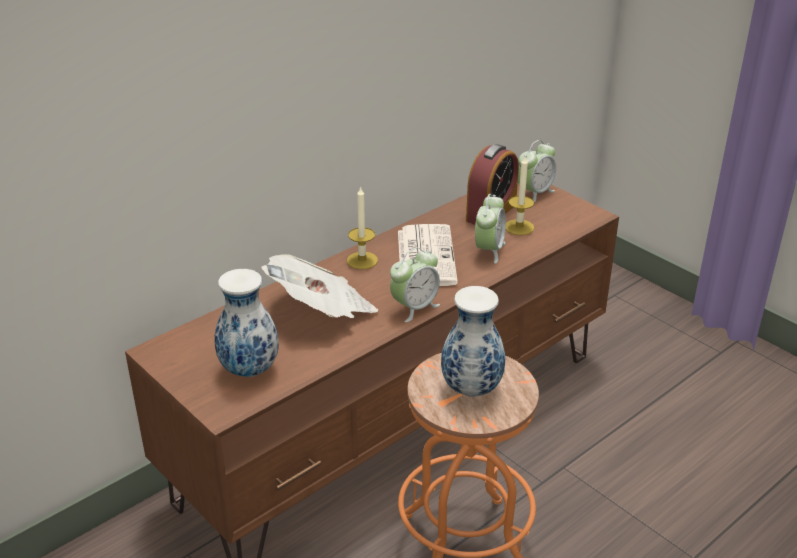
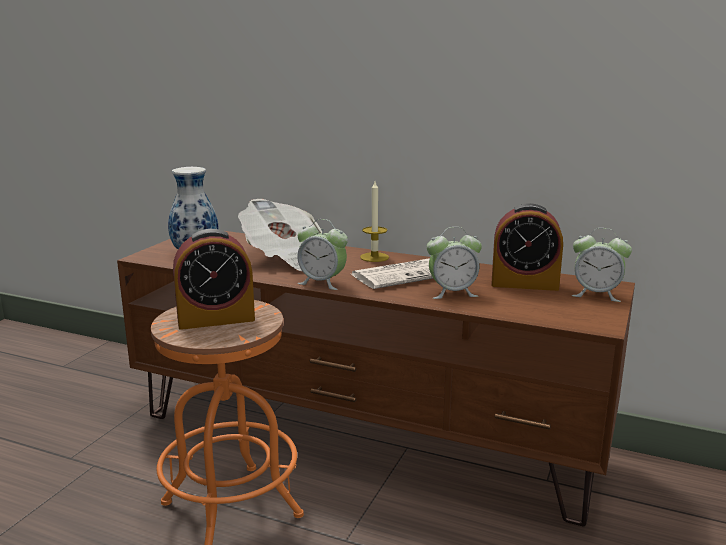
camera: 65 degrees right, 15 degrees down
(470, 388) = (216, 319): vase -> alarm clock
(519, 227) = (515, 298): candle -> none

